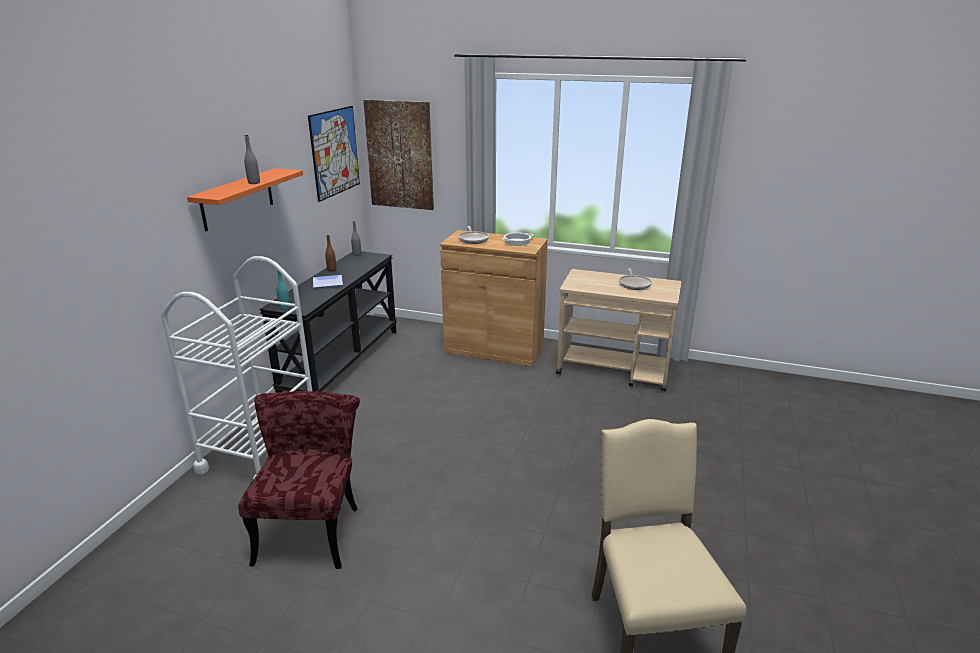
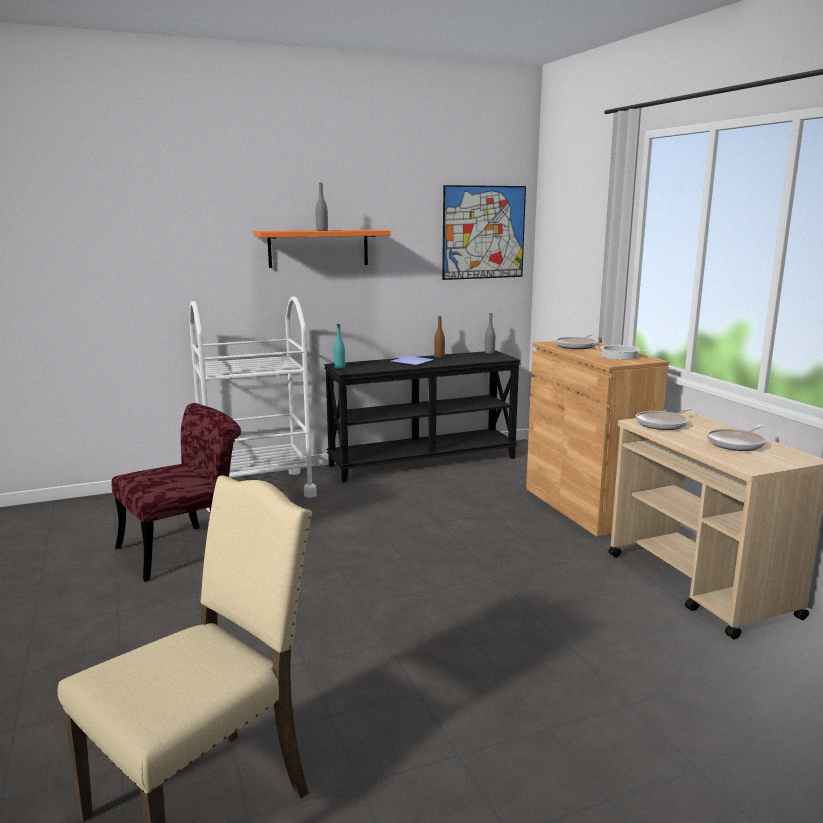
camera: 50 degrees right, 10 degrees down
(400, 155) = (561, 244): picture -> none
(583, 283) = (663, 424): none -> frying pan

